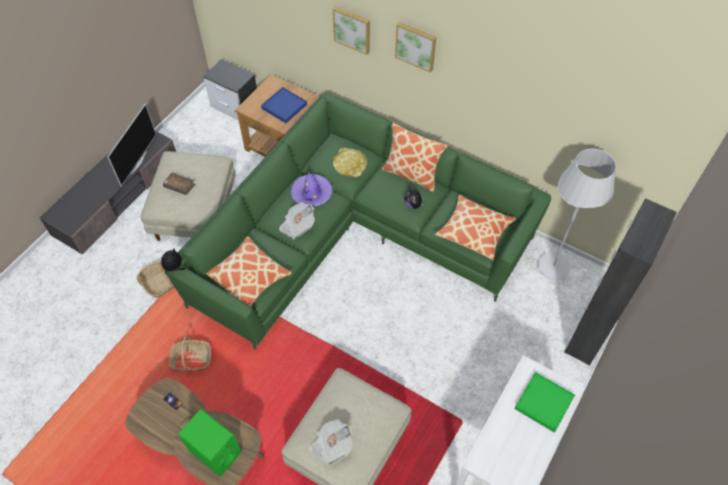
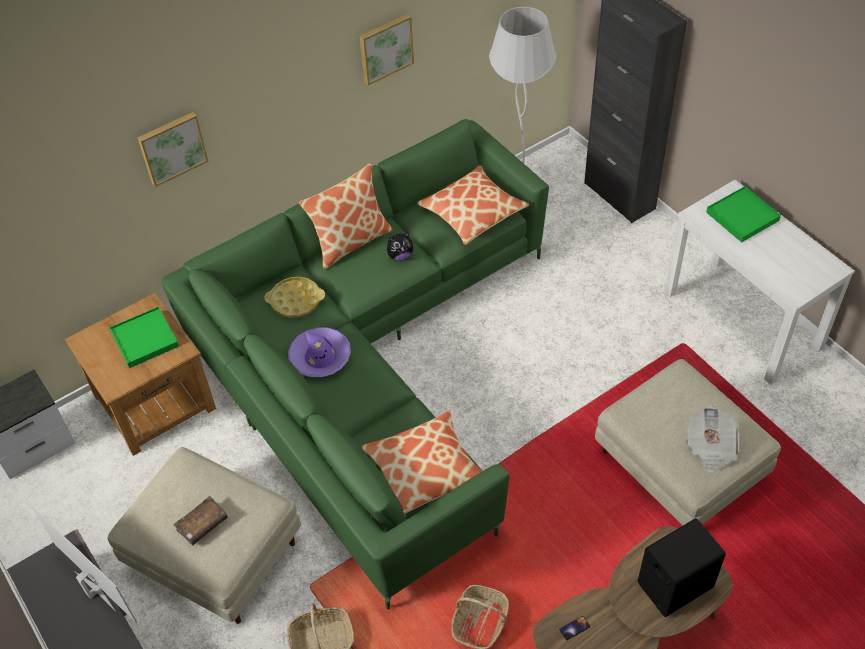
camera: 65 degrees left, 5 degrees down
(174, 268) = (383, 543): plush toy -> none
(215, 451) = (674, 585): green speaker -> black speaker
(284, 106) = (145, 339): blue tray -> green tray
(297, 226) = (367, 389): newspaper -> none
(416, 46) = (264, 89): picture -> picture (385, 48)

